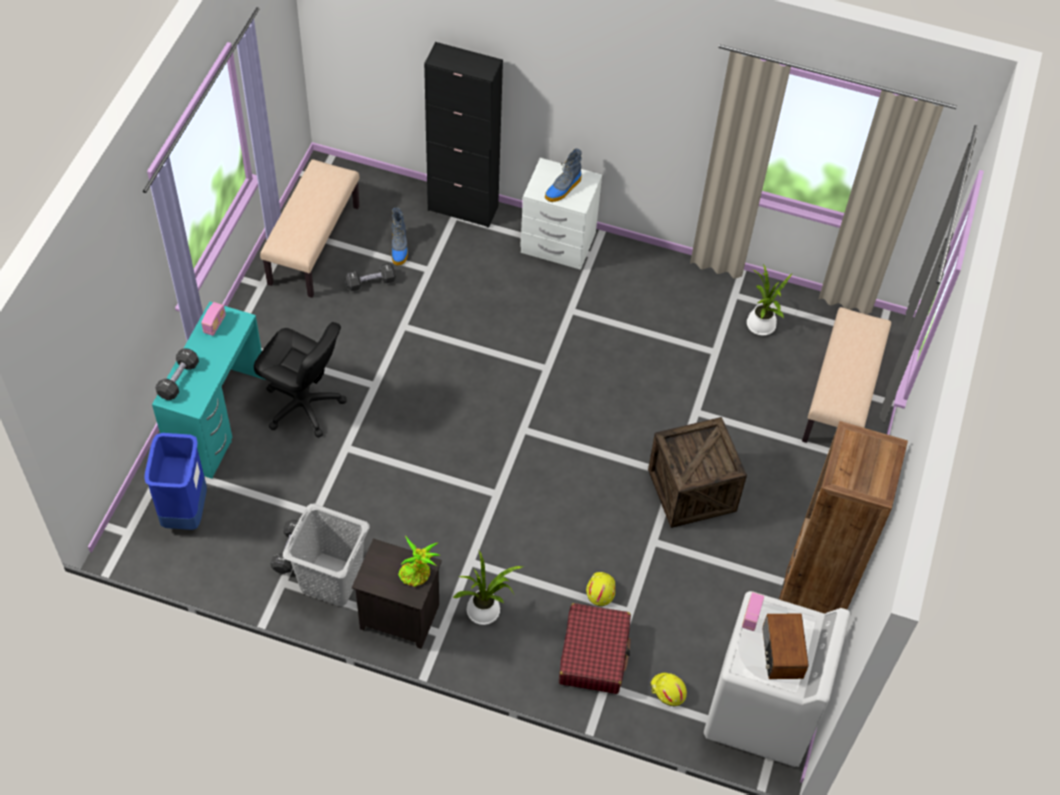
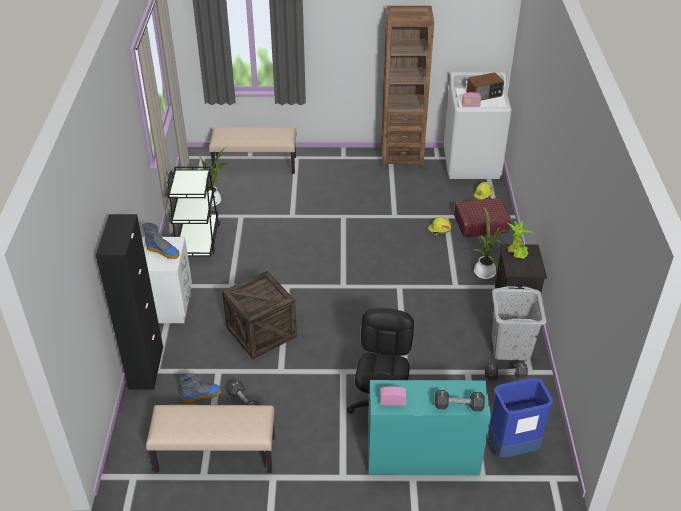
camera: 105 degrees left, 15 degrees down
(676, 294) = (198, 240): none -> black cart
(692, 490) = (350, 208): crate -> crate (261, 332)

